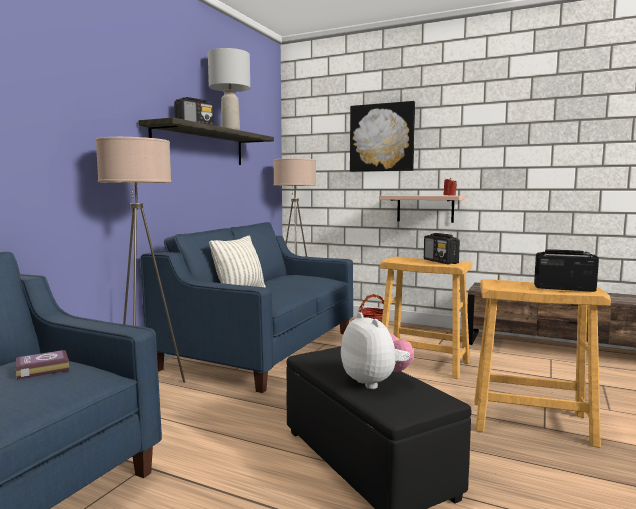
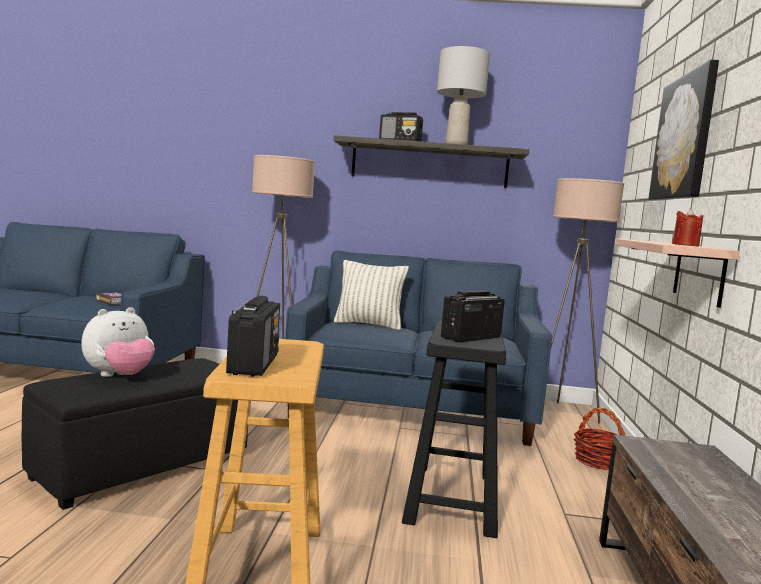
camera: 70 degrees right, 0 degrees up
(424, 363) = (451, 499): beige stool -> black stool

